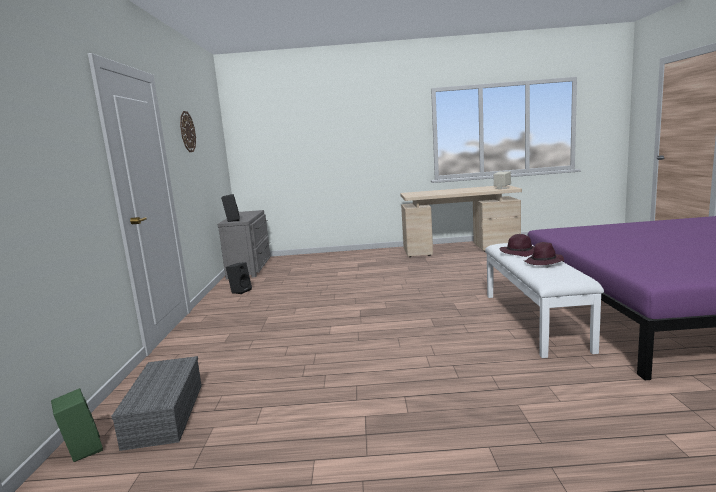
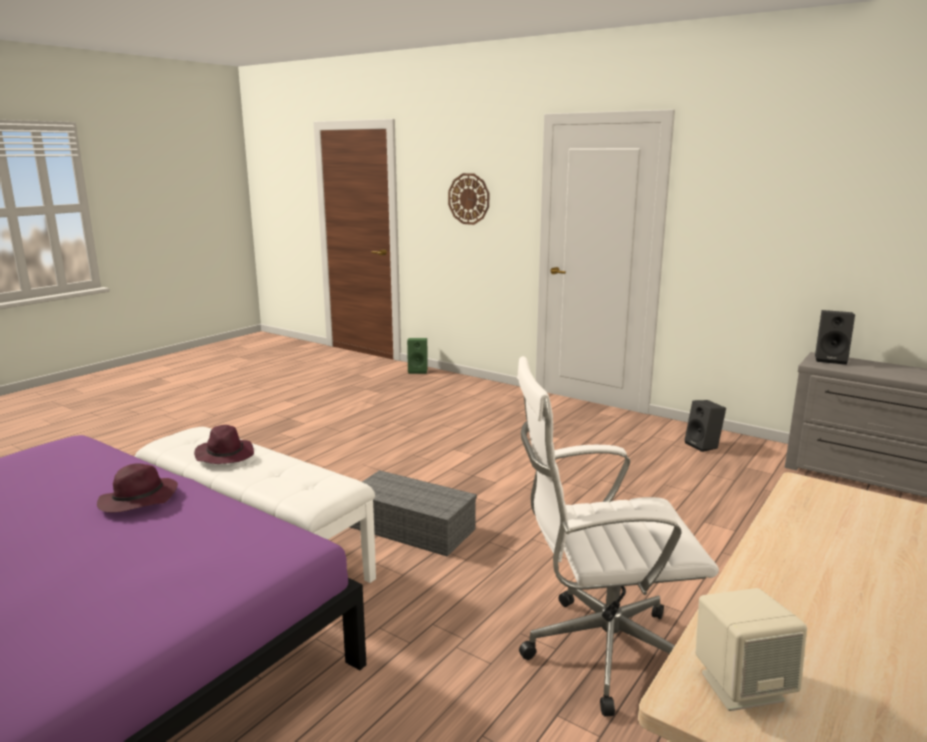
camera: 125 degrees right, 5 degrees up
(164, 413) = (422, 386): grey storage box -> grey storage box (414, 527)
(187, 132) = (769, 184): wall clock -> wall clock (469, 199)
(448, 267) = (599, 652): none -> white office chair
(520, 252) = (281, 470): purple hat -> purple hat (138, 500)

